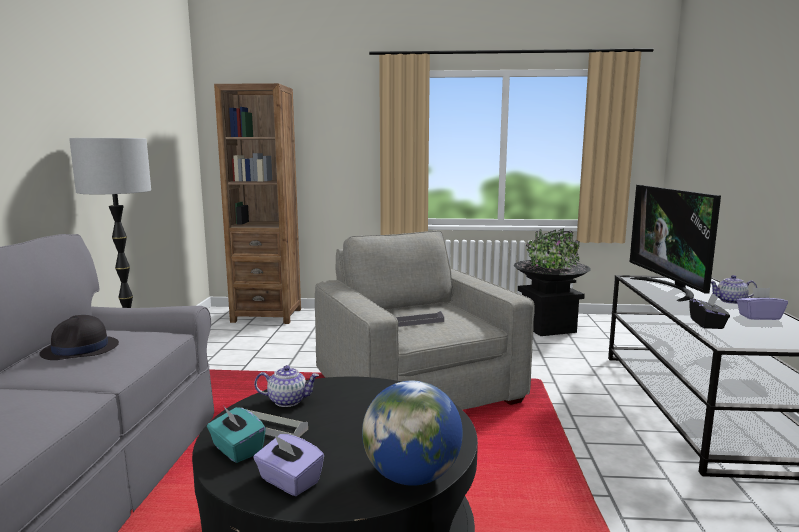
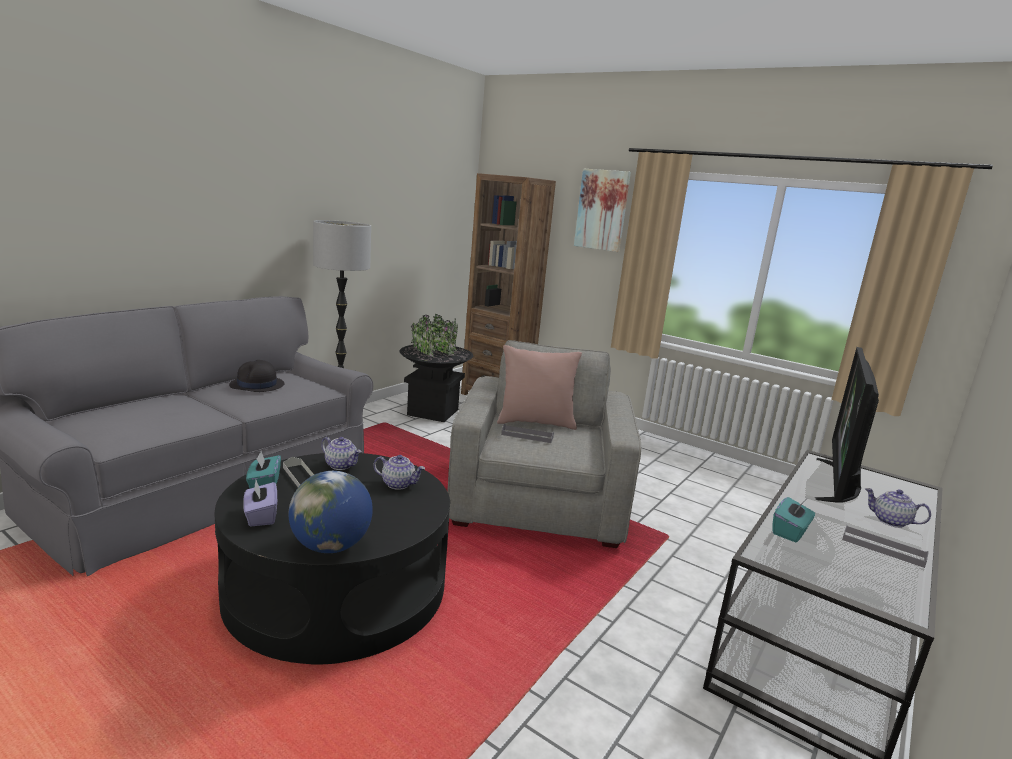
camera: 30 degrees right, 5 degrees up
(346, 113) = (602, 210): none -> picture
(373, 397) = (398, 484): none -> teapot
(403, 311) = (535, 422): none -> pink pillow
(548, 328) = (759, 490): black planter -> black planter (433, 412)
(707, 324) = (790, 532): black tissue box -> turquoise tissue box
(759, 317) = (882, 548): purple tissue box -> grey tray

